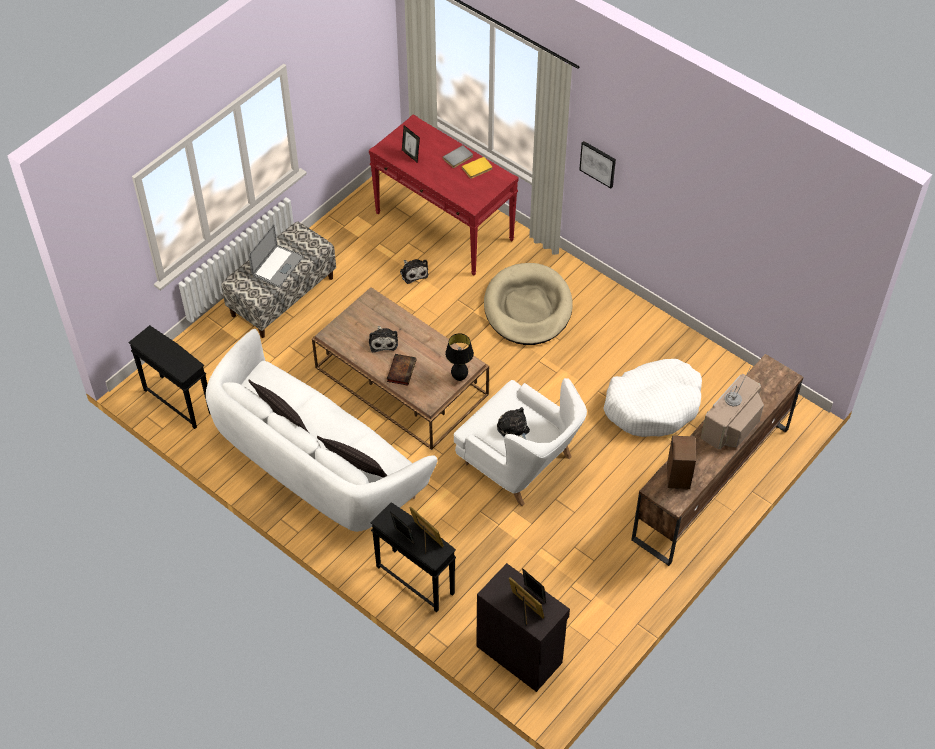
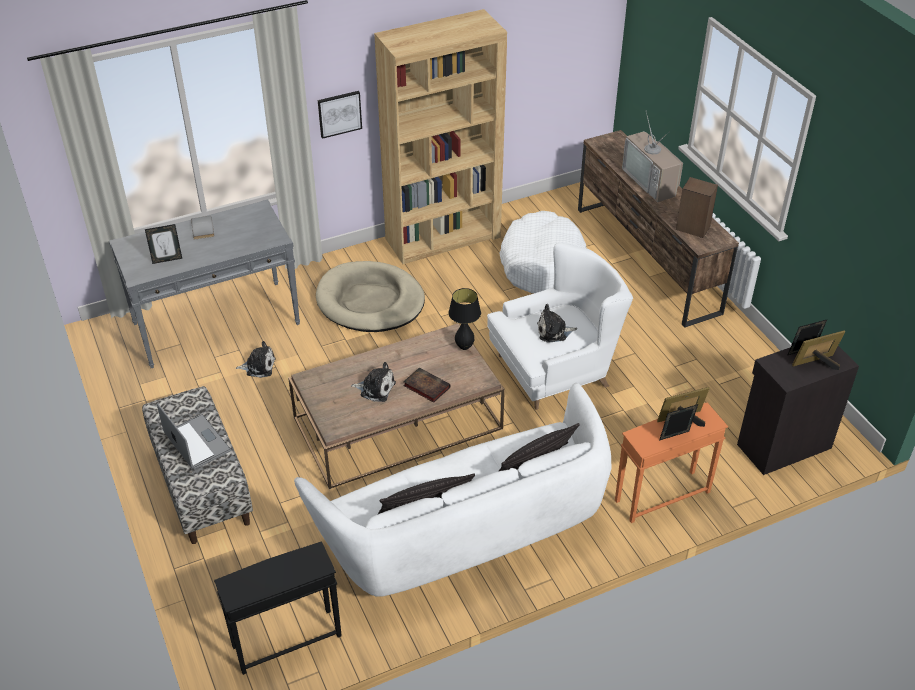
camera: 65 degrees left, 10 degrees down
(415, 579) = (661, 496): black side table -> orange side table
(444, 226) = (217, 323): red console table -> grey console table
(477, 169) = (231, 221): yellow book -> none
(642, 323) = (443, 238): none -> brown bookcase

